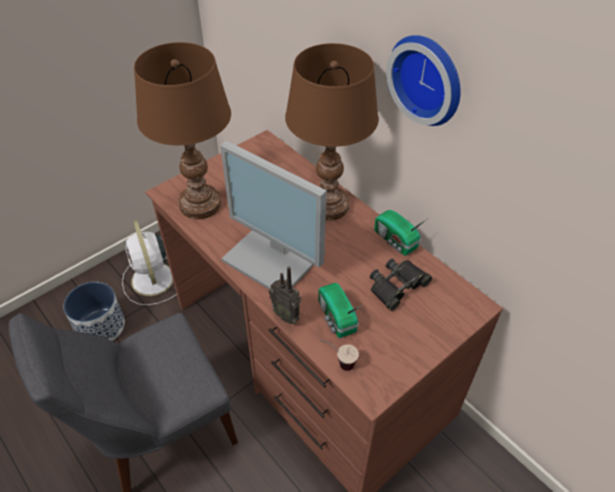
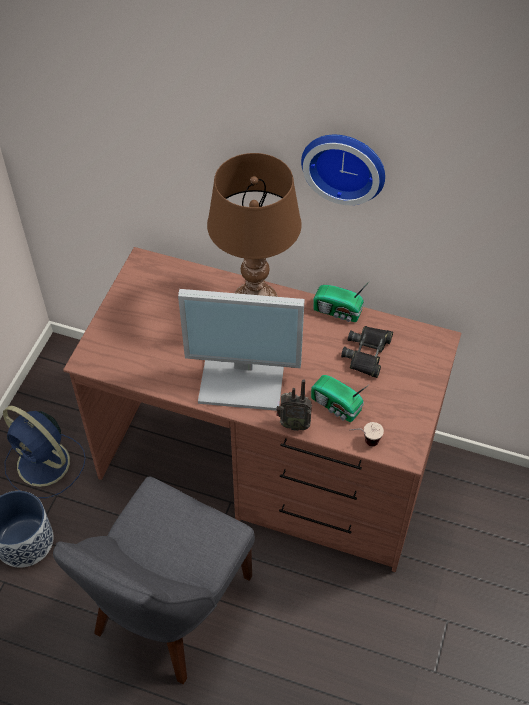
camera: 30 degrees left, 5 degrees up
(153, 280) = (45, 464): white fan -> blue fan
(200, 204) = (132, 357): brown table lamp -> none

